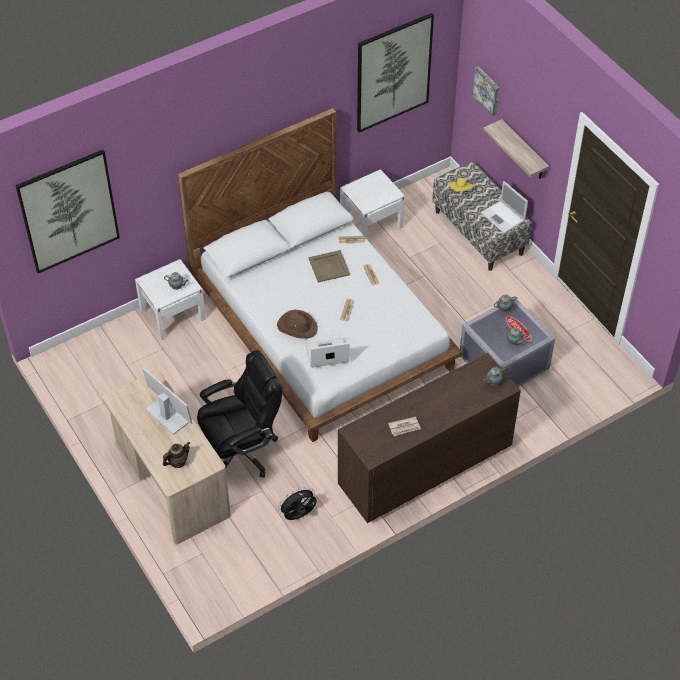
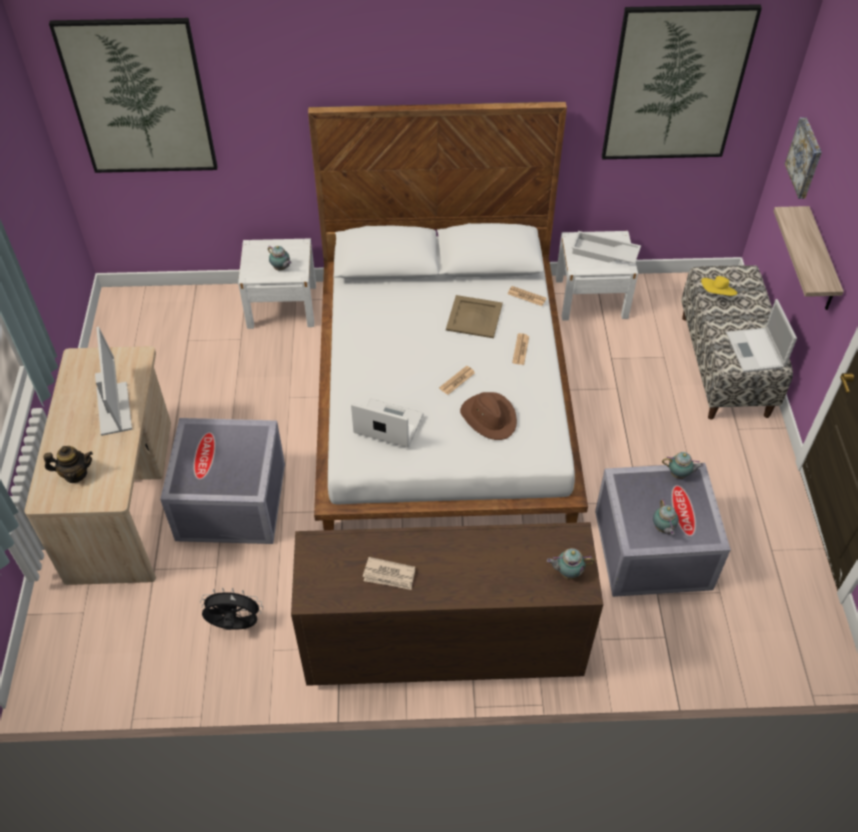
camera: 30 degrees right, 0 degrees up
(241, 450) = (232, 503): black office chair -> grey storage box
(297, 326) = (377, 372): brown hat -> brown hat (489, 417)
(376, 191) = (604, 253): none -> white tray

